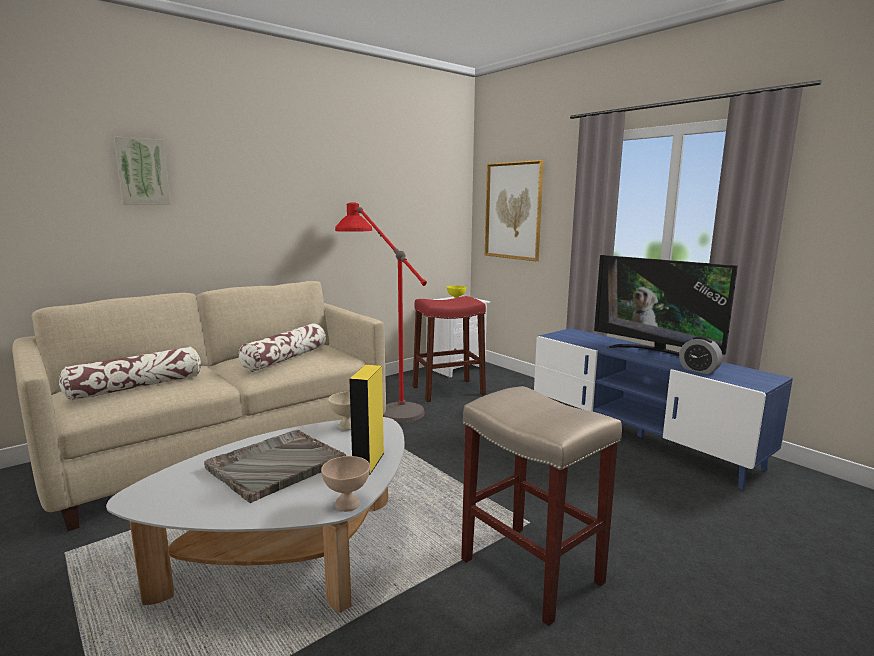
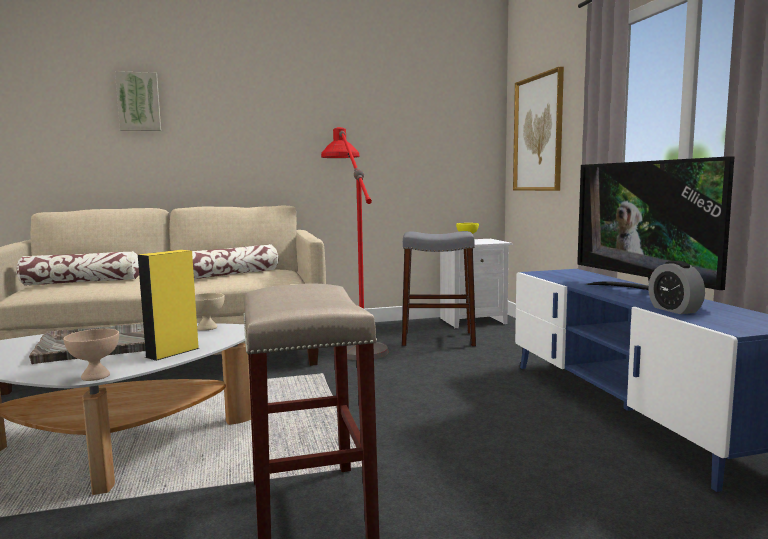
camera: 25 degrees right, 5 degrees down
(448, 390) = (438, 339): red stool -> grey stool

